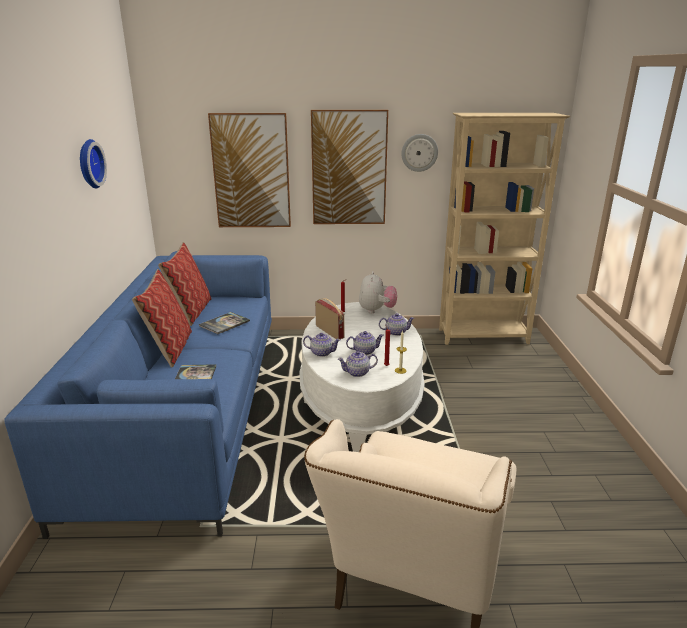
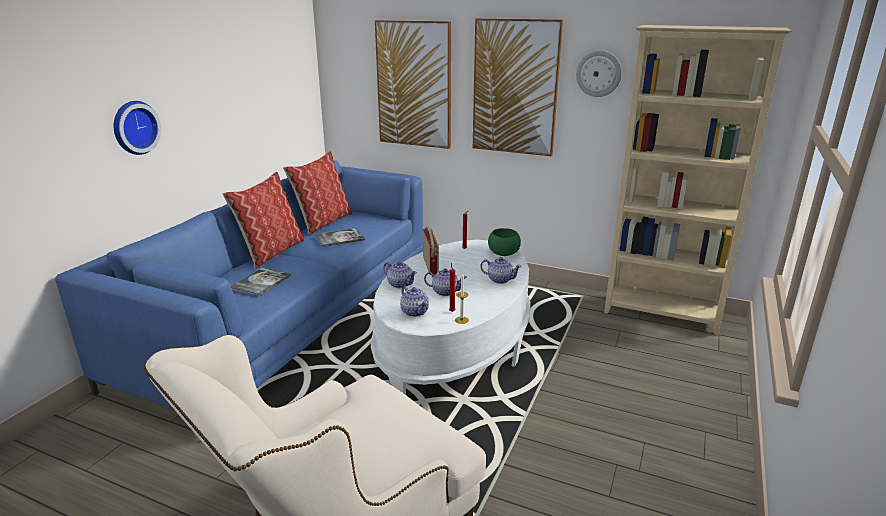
camera: 25 degrees right, 0 degrees up
(88, 164) = (224, 62): wall clock -> wall clock (134, 127)
(358, 373) = (414, 312): teapot -> teapot turned 135 degrees counterclockwise
(376, 310) = (503, 253): plush toy -> green bowl

